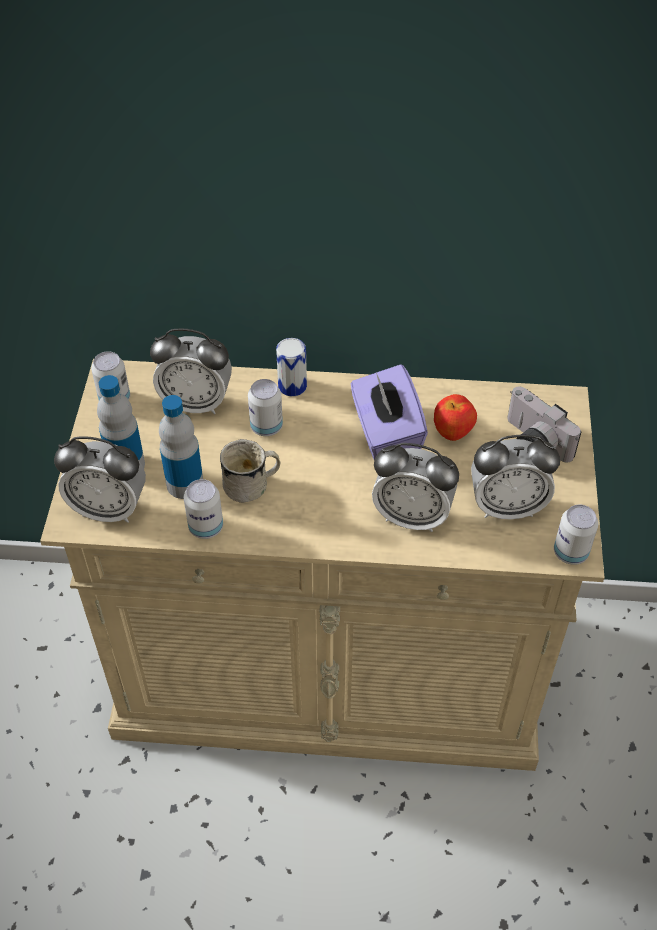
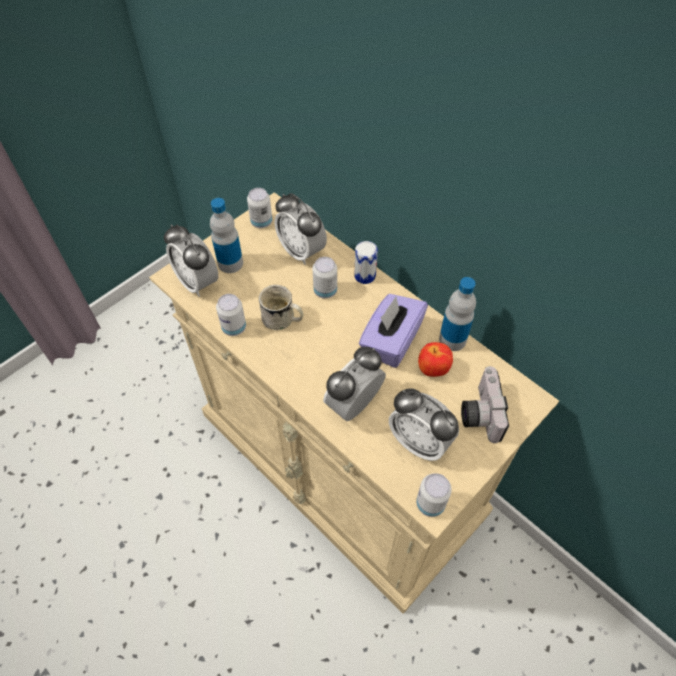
camera: 40 degrees right, 5 degrees up
(185, 484) = (248, 295): bottle -> bottle (452, 339)
(412, 516) = (354, 404): alarm clock -> alarm clock turned 75 degrees clockwise

